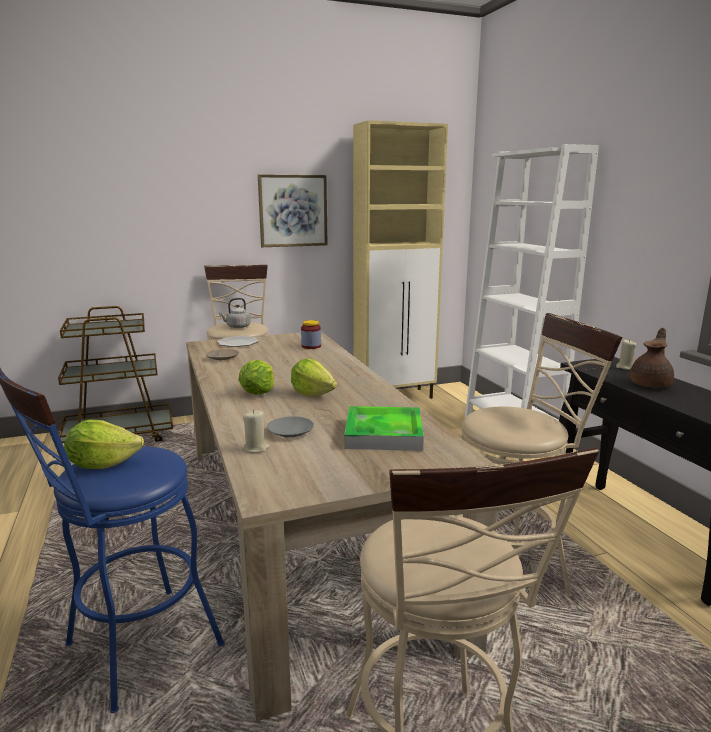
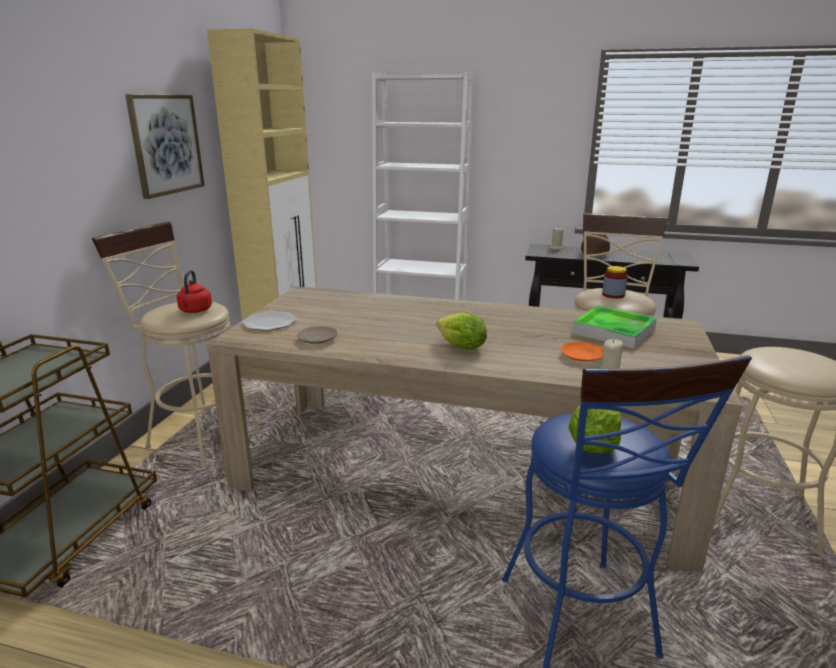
camera: 55 degrees left, 5 degrees up
(237, 327) = (195, 311): grey kettle -> red kettle
(290, 432) = (582, 356): grey plate -> orange plate
(311, 346) = (346, 300): jar -> jar (613, 295)
(312, 393) = (493, 330): lettuce -> none

